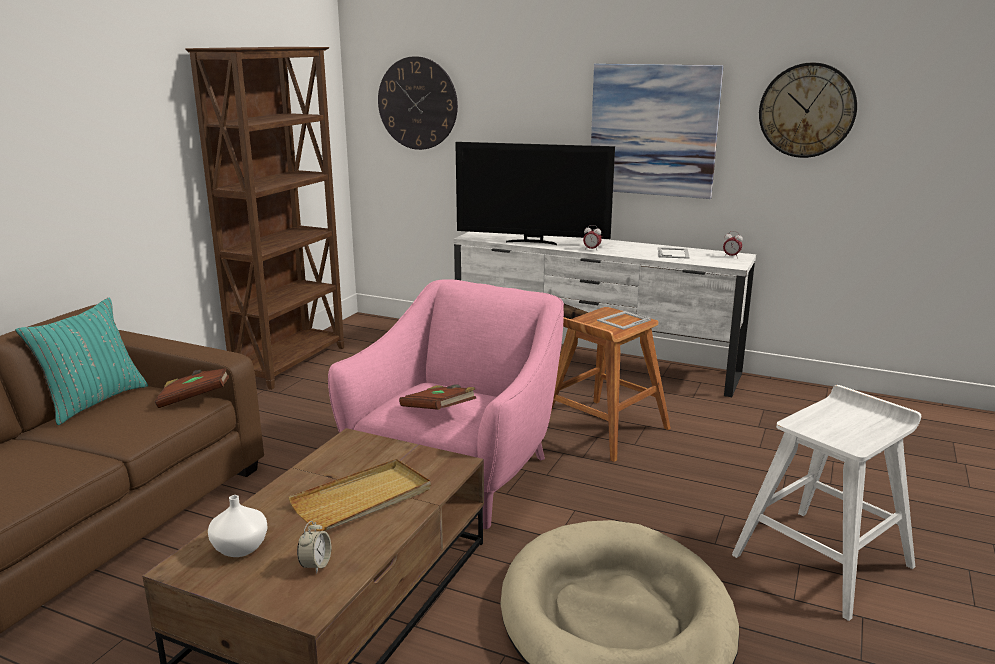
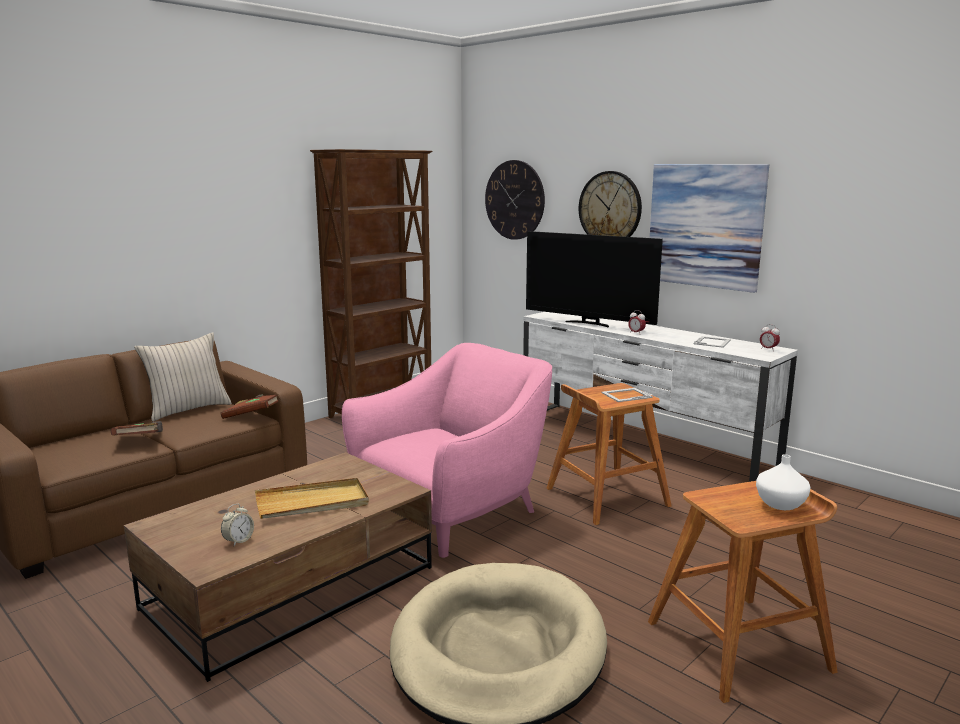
camera: 20 degrees right, 5 degrees down
(93, 402) = (188, 409): turquoise pillow -> beige pillow
(240, 547) = (199, 519): white vase -> white vase (780, 504)
(438, 411) = (421, 449): brown book -> brown book (140, 441)
(807, 110) = (849, 208): wall clock -> wall clock (610, 208)
(824, 560) = (739, 645): white stool -> brown stool

